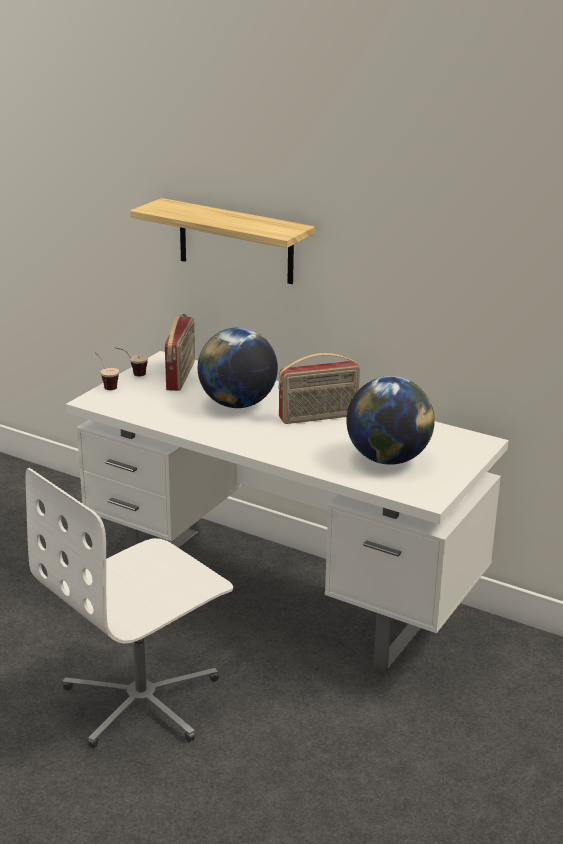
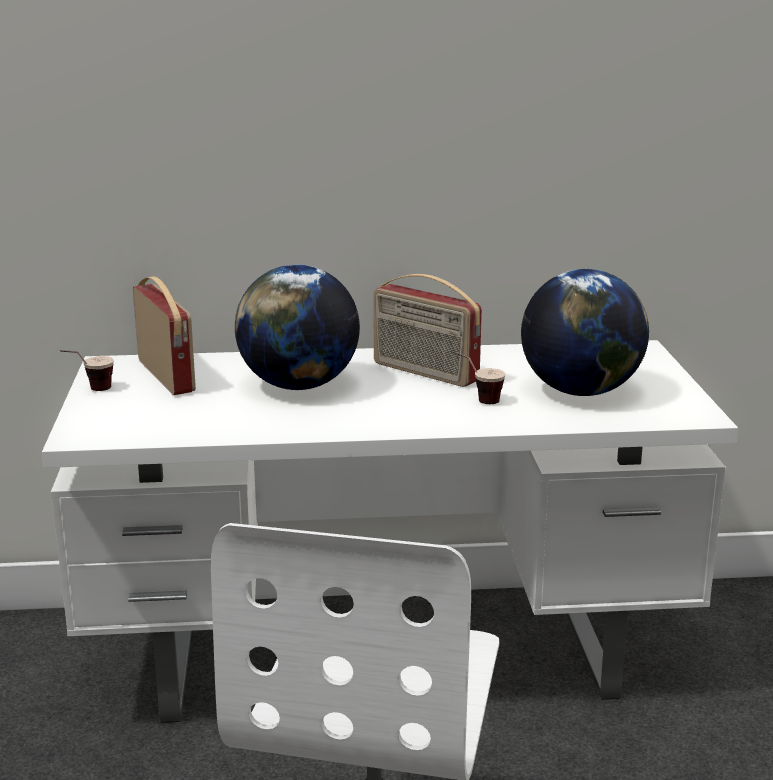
camera: 35 degrees left, 5 degrees down
(106, 385) = (72, 413): cup -> cup (476, 400)
(236, 241) = (212, 150): shelf -> none
(318, 417) = (424, 373): radio -> radio turned 90 degrees clockwise

